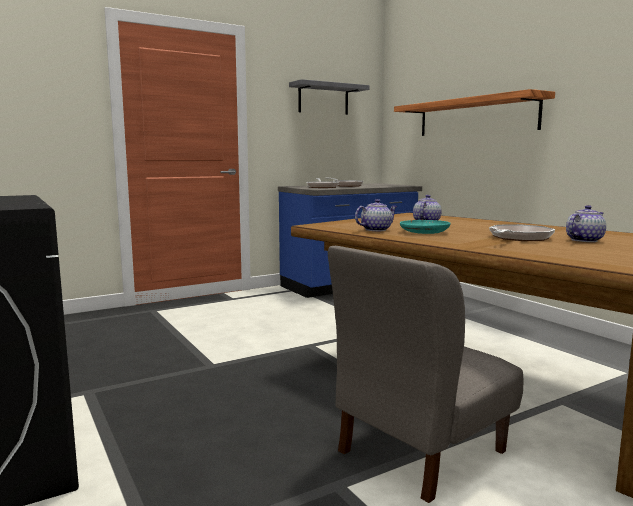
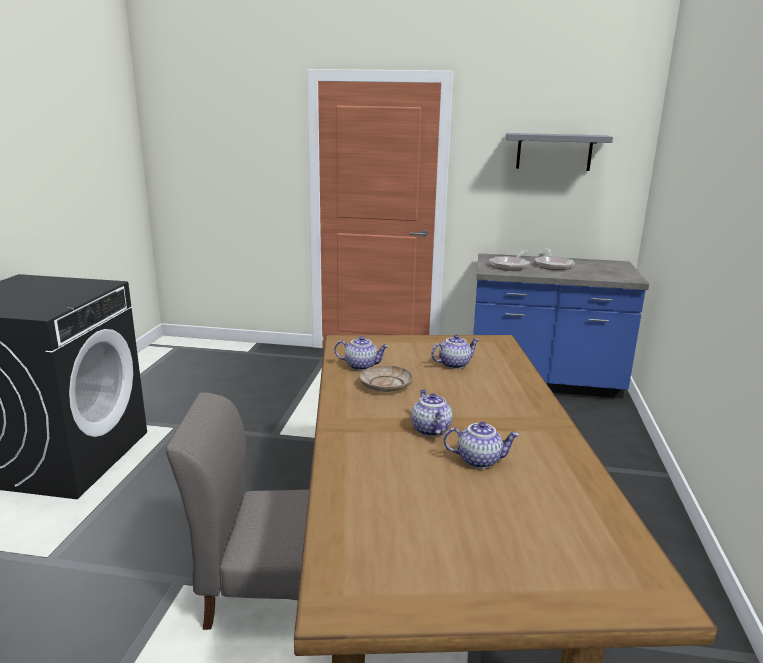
camera: 40 degrees right, 10 degrees up
(424, 232) = (385, 385): turquoise plate -> beige plate
(475, 117) = (699, 210): shelf -> none
(518, 238) = (430, 429): frying pan -> teapot

